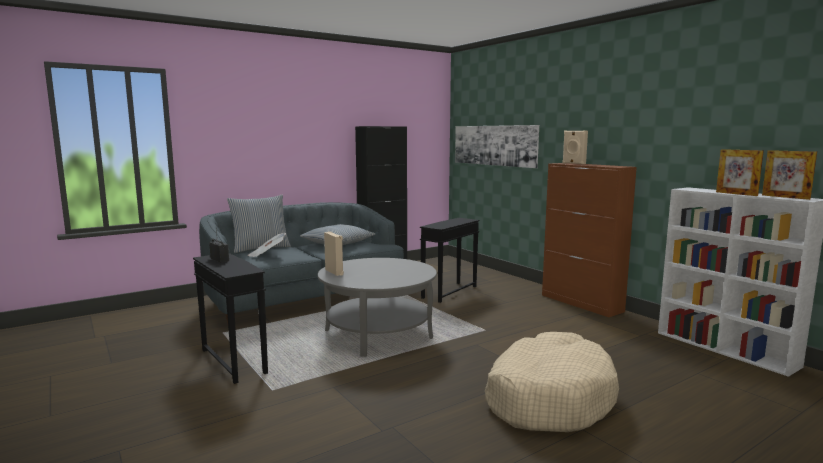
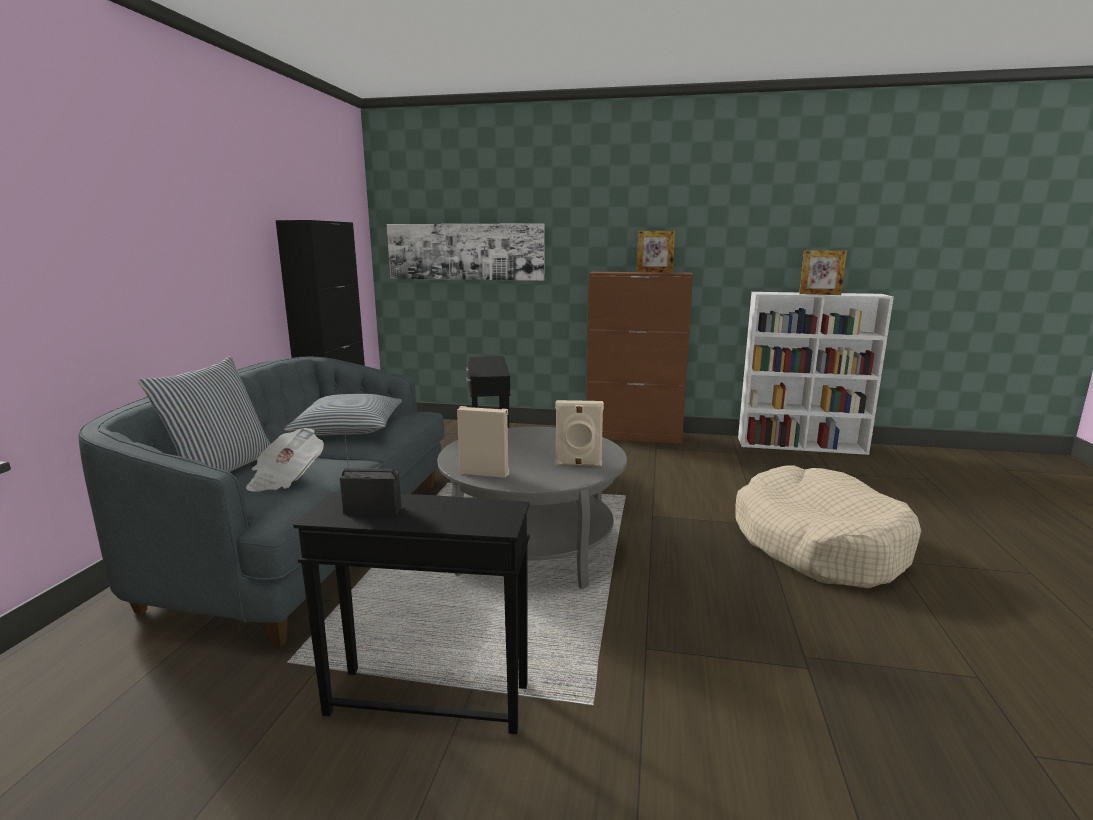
camera: 45 degrees left, 5 degrees up
(573, 163) = (615, 272): beige speaker -> beige speaker (578, 464)
(785, 197) = (857, 294): picture frame -> picture frame (654, 272)

